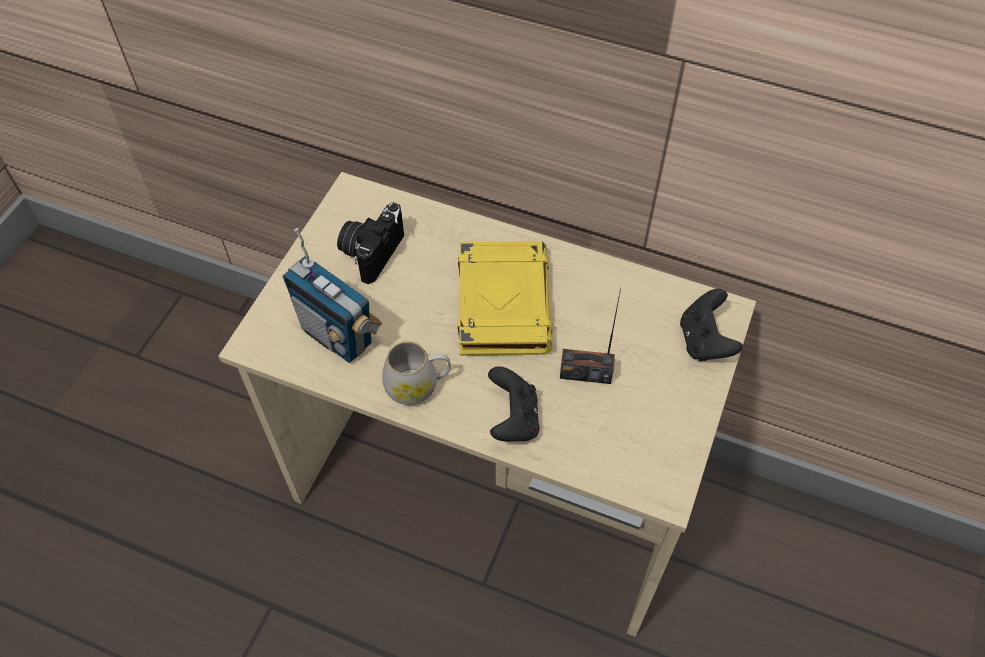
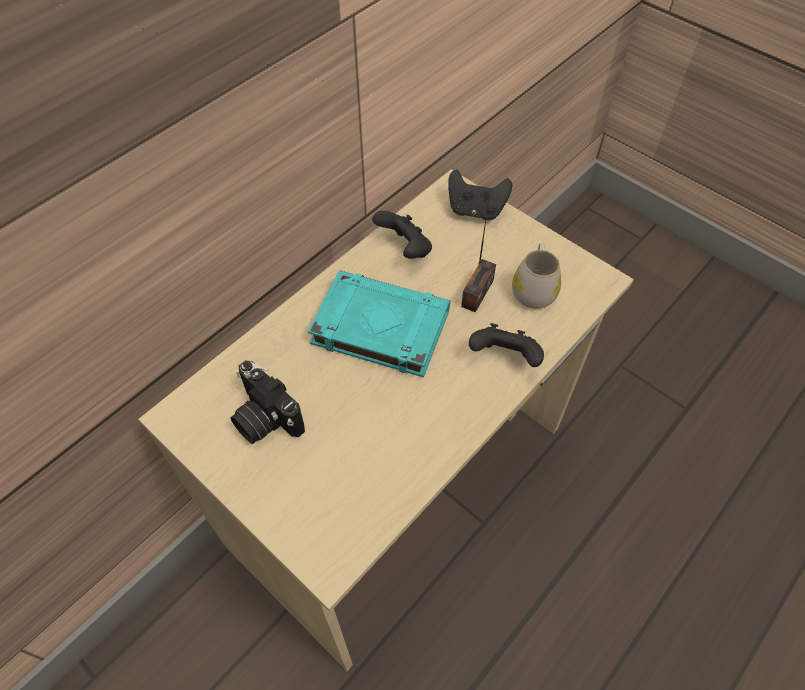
camera: 70 degrees left, 0 degrees up
(338, 335) = (356, 476): radio -> none
(418, 385) = (442, 421): white mug -> white mug (534, 289)
(502, 302) = (379, 327): yellow book -> turquoise book
(613, 293) = (405, 249): none -> black game controller

